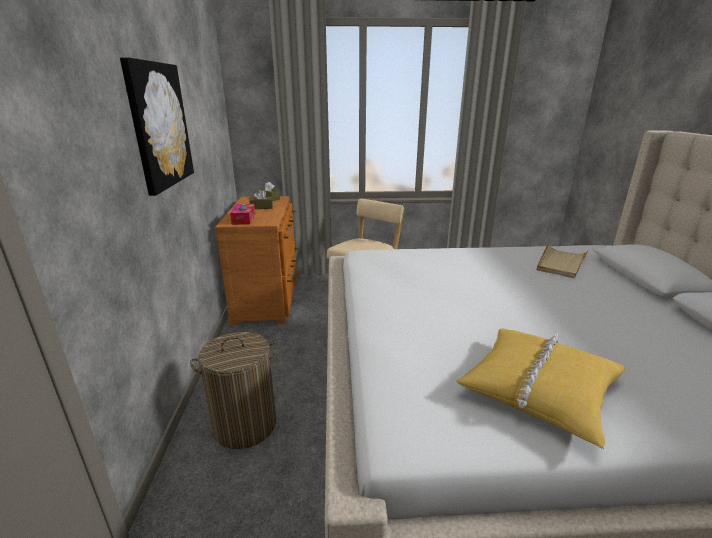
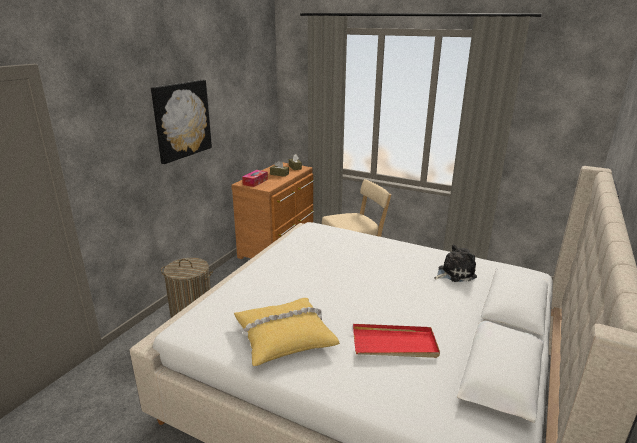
camera: 30 degrees right, 0 degrees up
(560, 263) = (454, 273): beige tray -> plush toy
(643, 348) = (394, 344): none -> red tray

